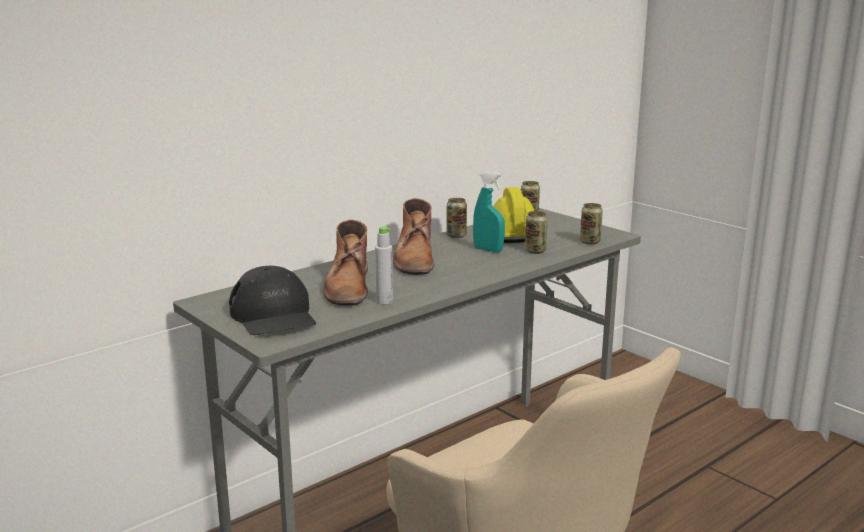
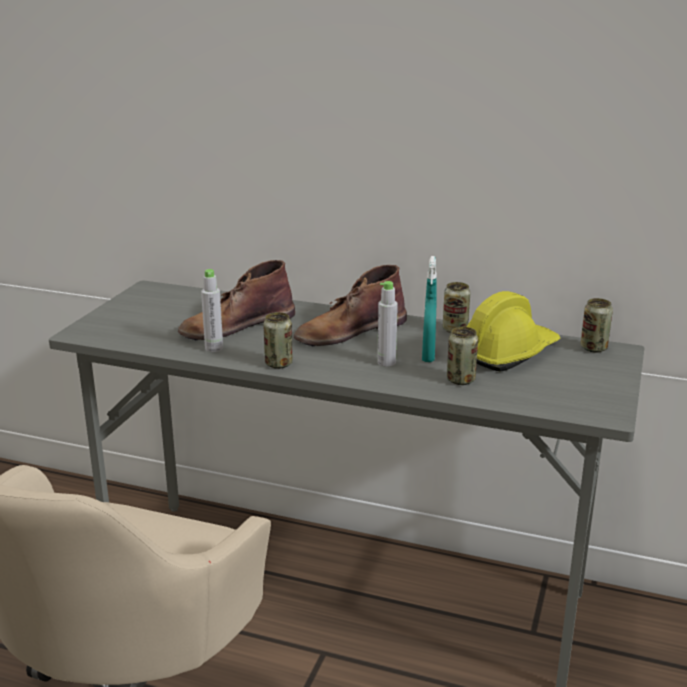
camera: 60 degrees right, 5 degrees up
(274, 316) = (138, 319): black cap -> none
(484, 261) = (386, 362): none -> grey bottle
(590, 242) = (547, 403): can -> can (278, 364)

